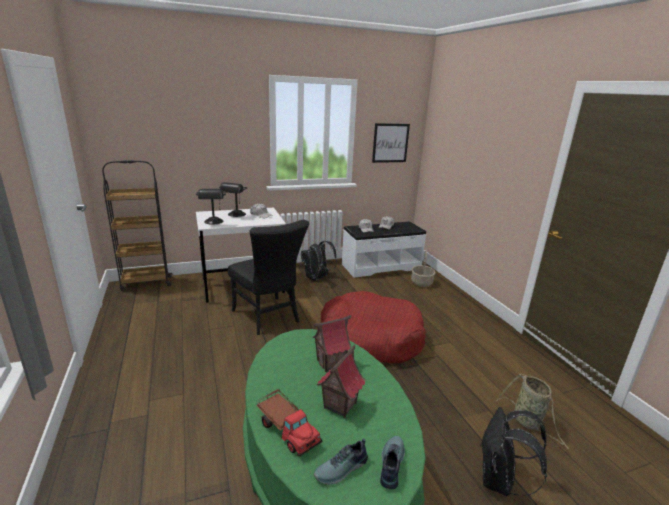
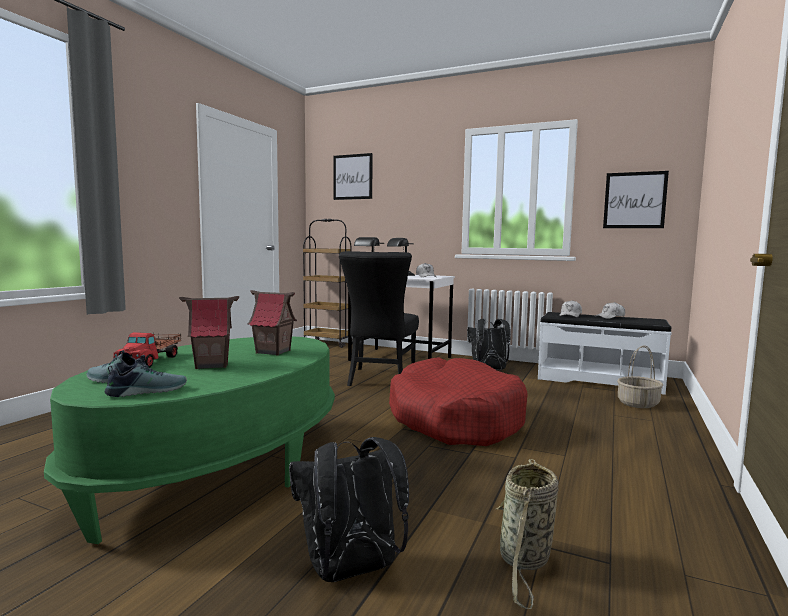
camera: 45 degrees right, 15 degrees down
(146, 111) = (352, 177): none -> picture

